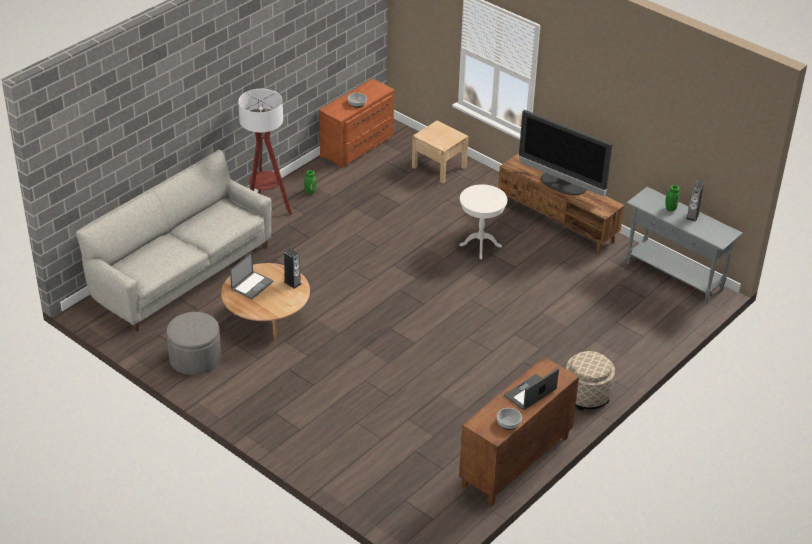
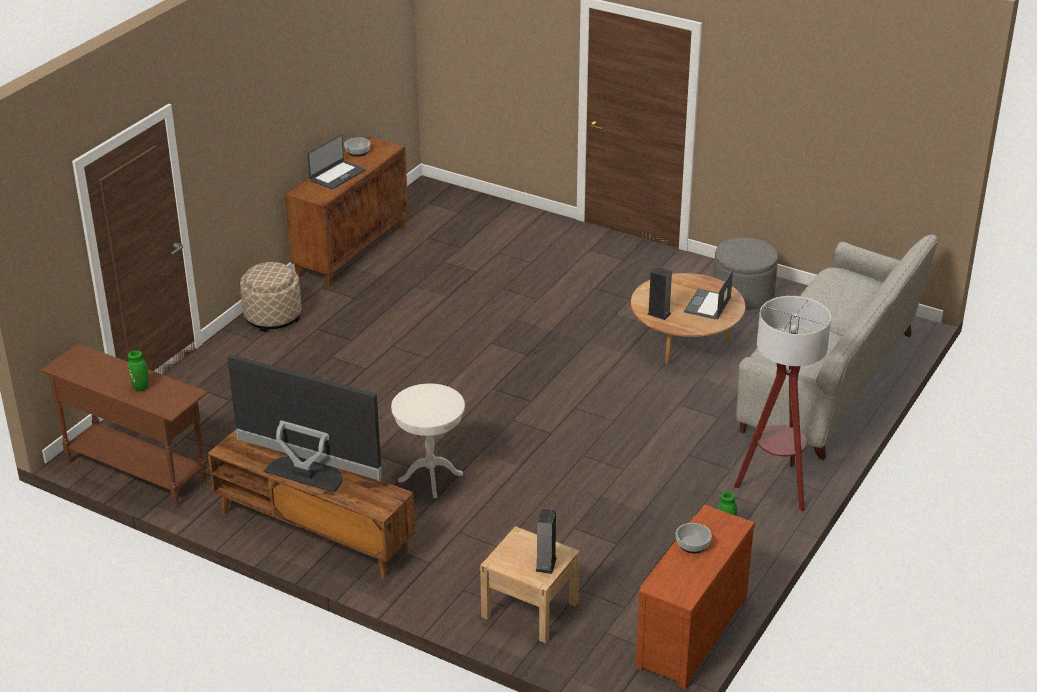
camera: 170 degrees right, 5 degrees down
(674, 276) = (136, 471): grey console table -> brown console table
(692, 216) = (109, 382): speaker -> speaker (546, 564)

